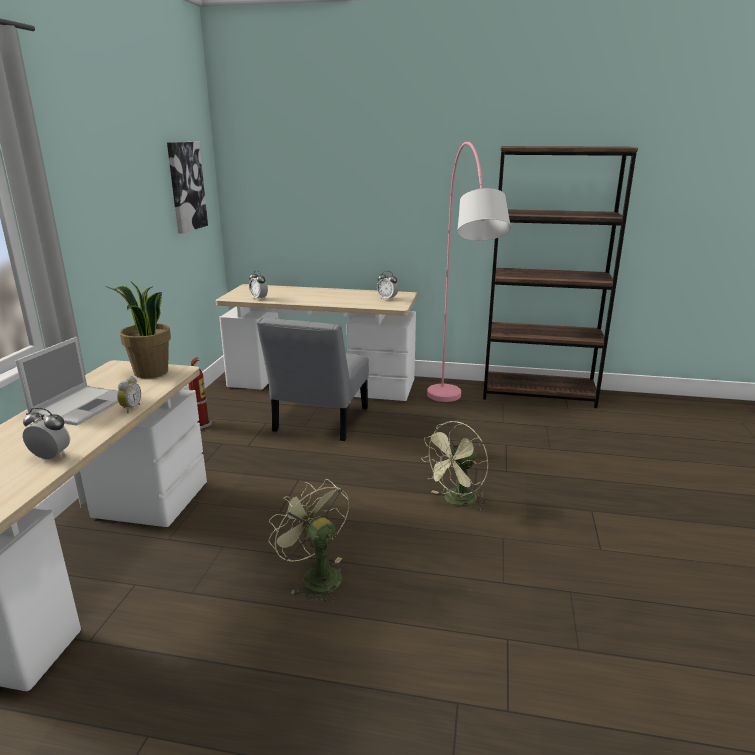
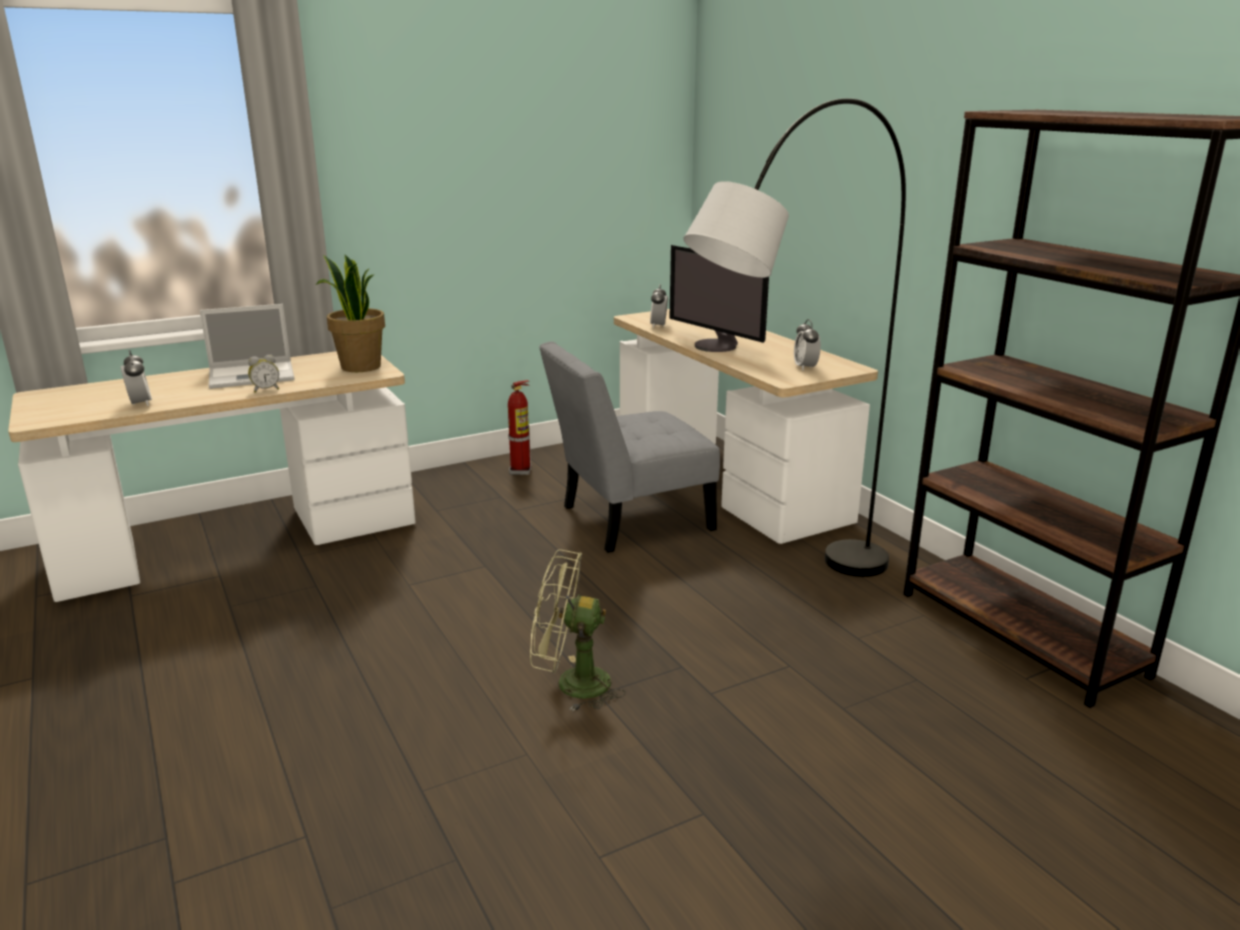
camera: 50 degrees right, 0 degrees up
(186, 186) = (608, 155): picture -> none
(315, 576) = (313, 656): green fan -> none
(320, 300) = (716, 346): none -> monitor
(456, 423) = (785, 603): pink floor lamp -> grey floor lamp

